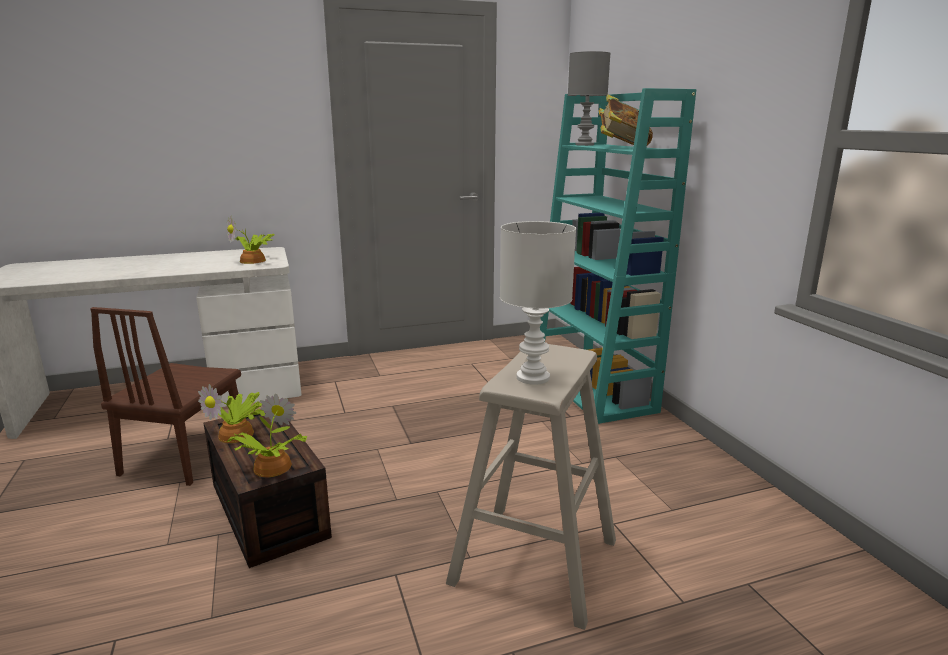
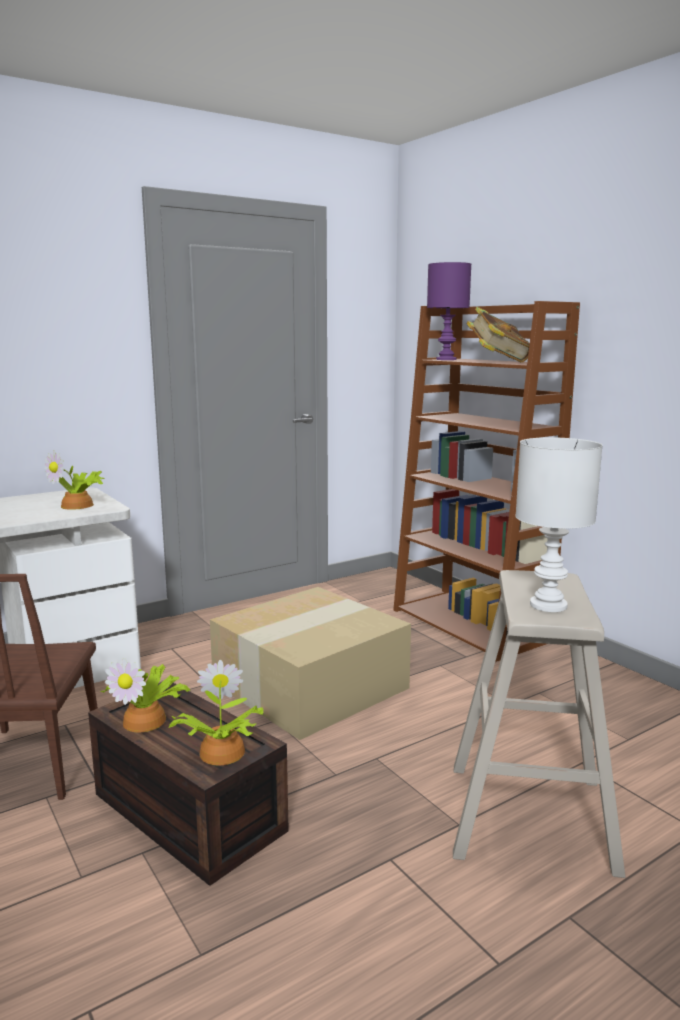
camera: 15 degrees left, 5 degrees down
(423, 423) = (310, 684): none -> cardboard box
(585, 145) = (446, 359): grey table lamp -> purple table lamp
(593, 390) = (471, 625): turquoise bookcase -> brown bookcase

